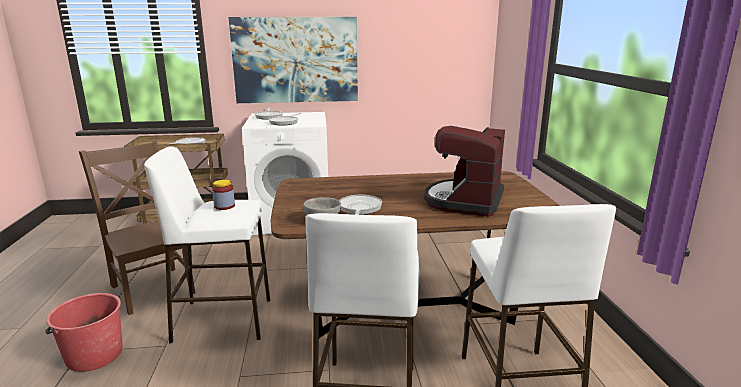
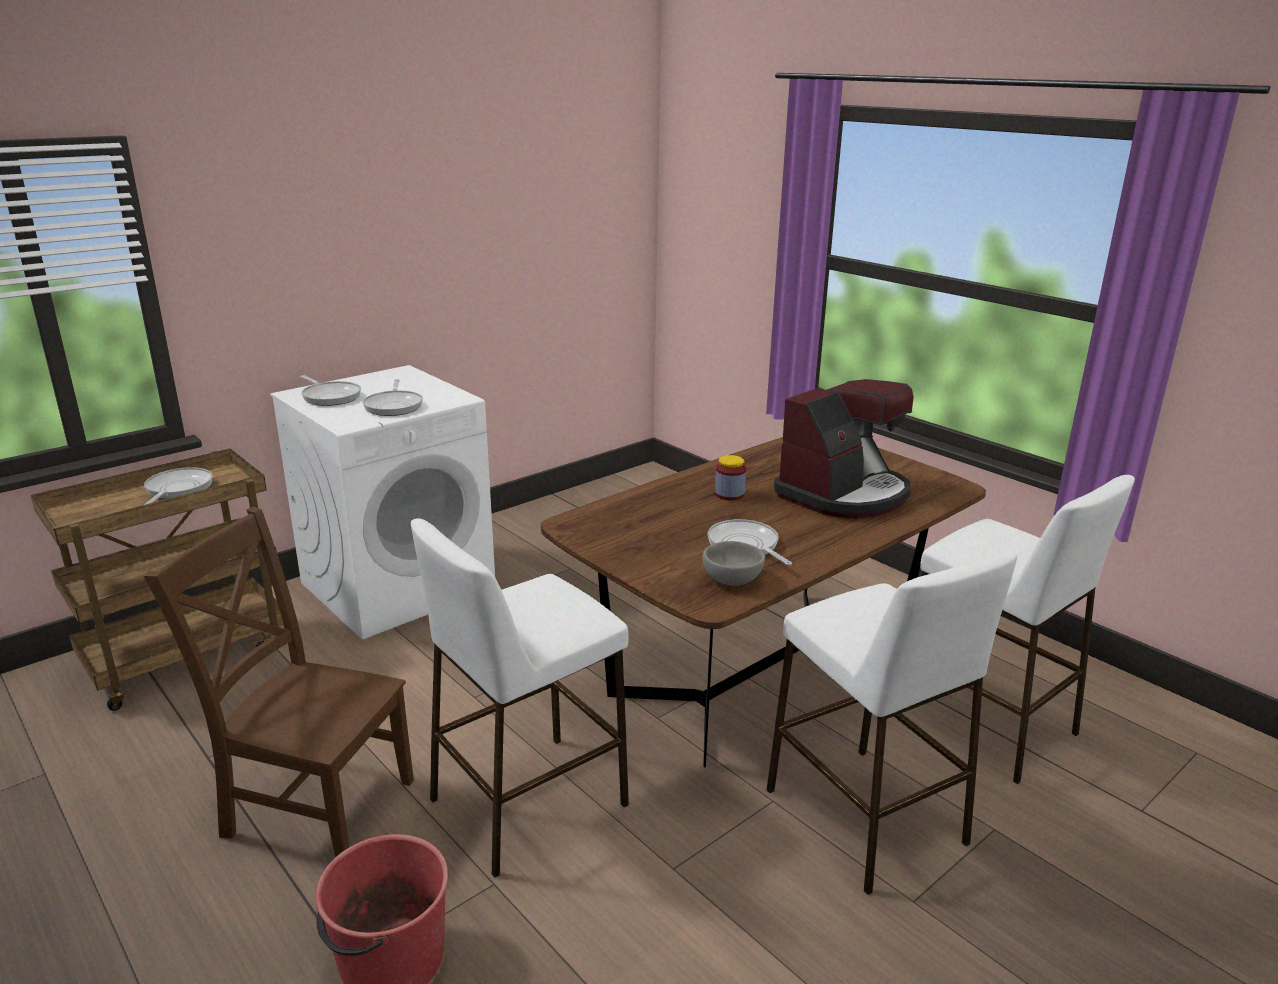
camera: 35 degrees left, 5 degrees up
(224, 206) = (538, 603): jar -> jar (729, 494)
(295, 60) = (346, 271): picture -> none
(465, 201) = (844, 494): coffee machine -> coffee machine turned 120 degrees counterclockwise

